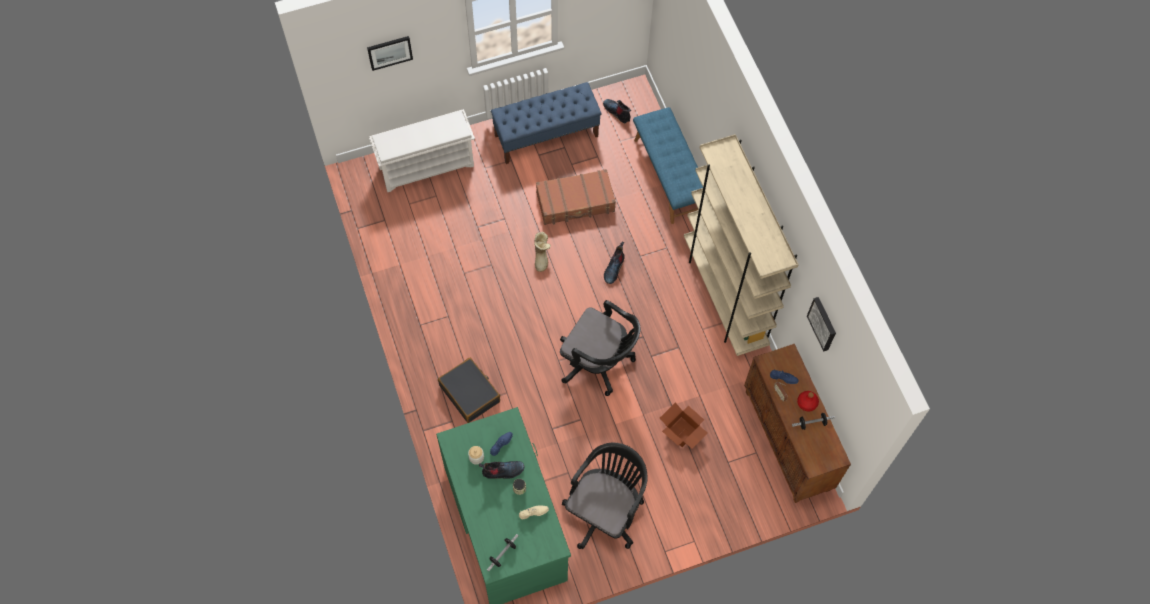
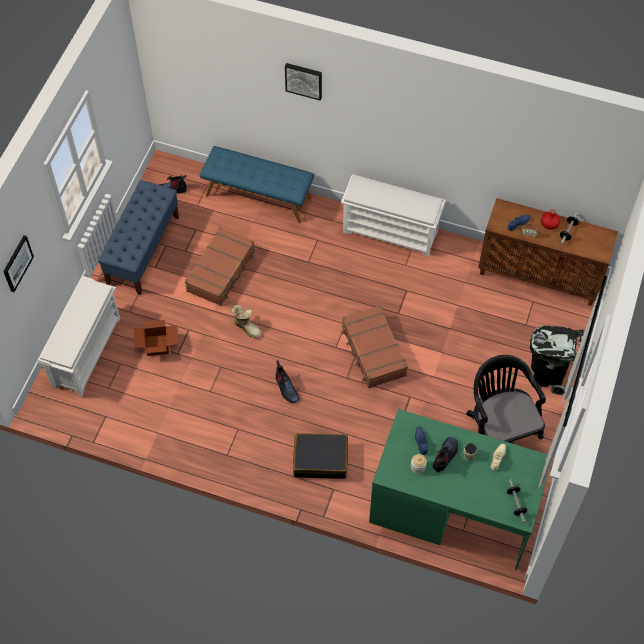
camera: 50 degrees left, 5 degrees down
(598, 363) = (373, 351): black office chair -> brown suitcase
(614, 268) = (302, 286): boot -> boot (286, 388)
(681, 433) = (477, 337): cardboard box -> cardboard box (158, 345)
(691, 513) = (547, 376): none -> black trash can
(724, 296) = (391, 232): beige bookcase -> white shoe rack
(823, 323) = (529, 148): picture -> picture (304, 80)

